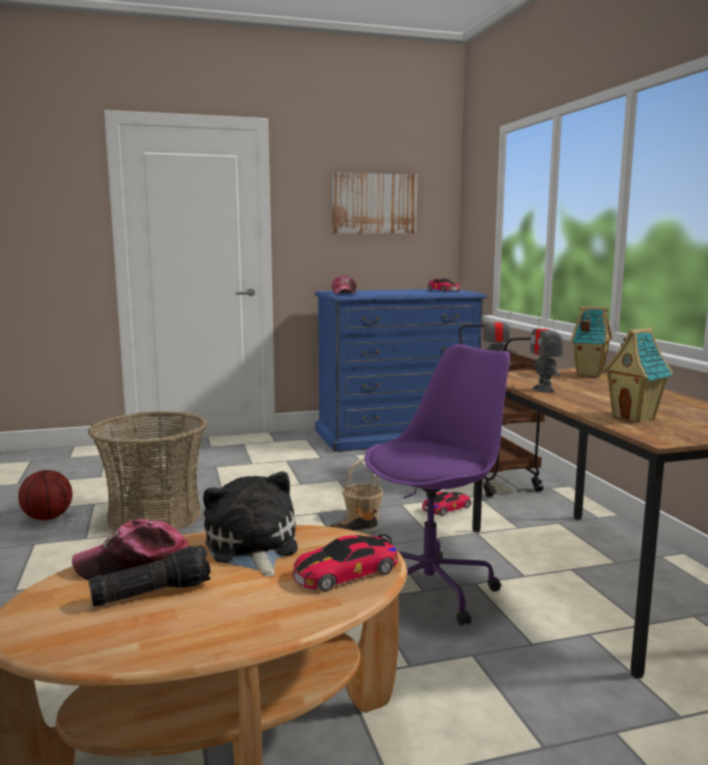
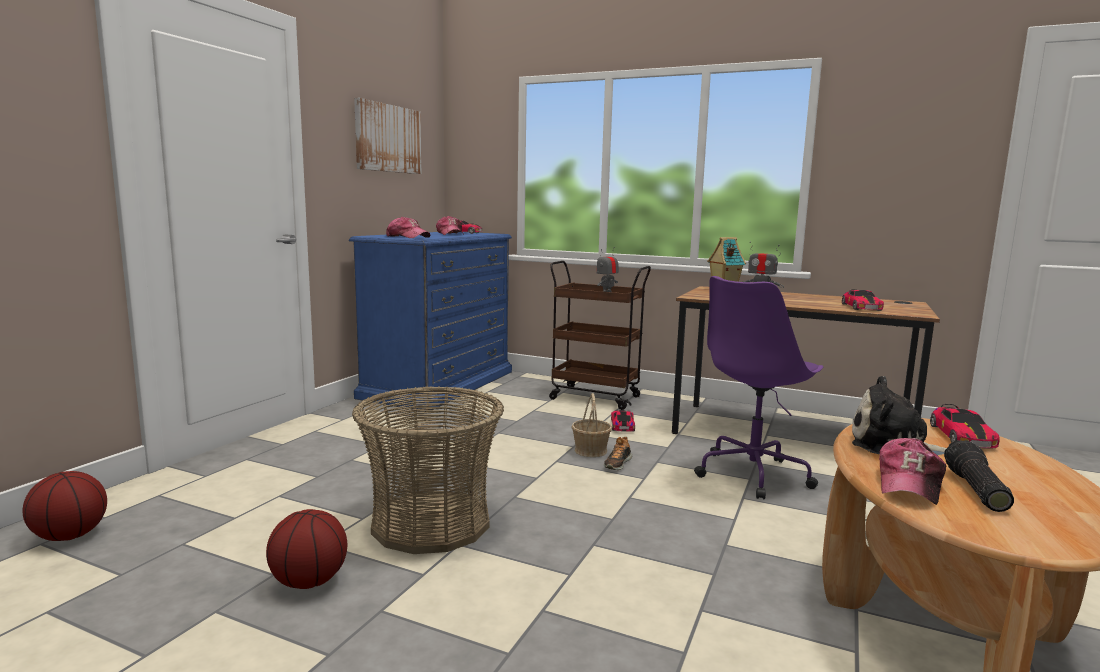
camera: 50 degrees left, 0 degrees up
(43, 461) = (69, 536): none -> basketball
(414, 292) = (450, 234): none -> cap
(432, 589) = (750, 476): purple office chair -> purple office chair turned 135 degrees counterclockwise
(634, 417) = (861, 307): toy house -> toy car

